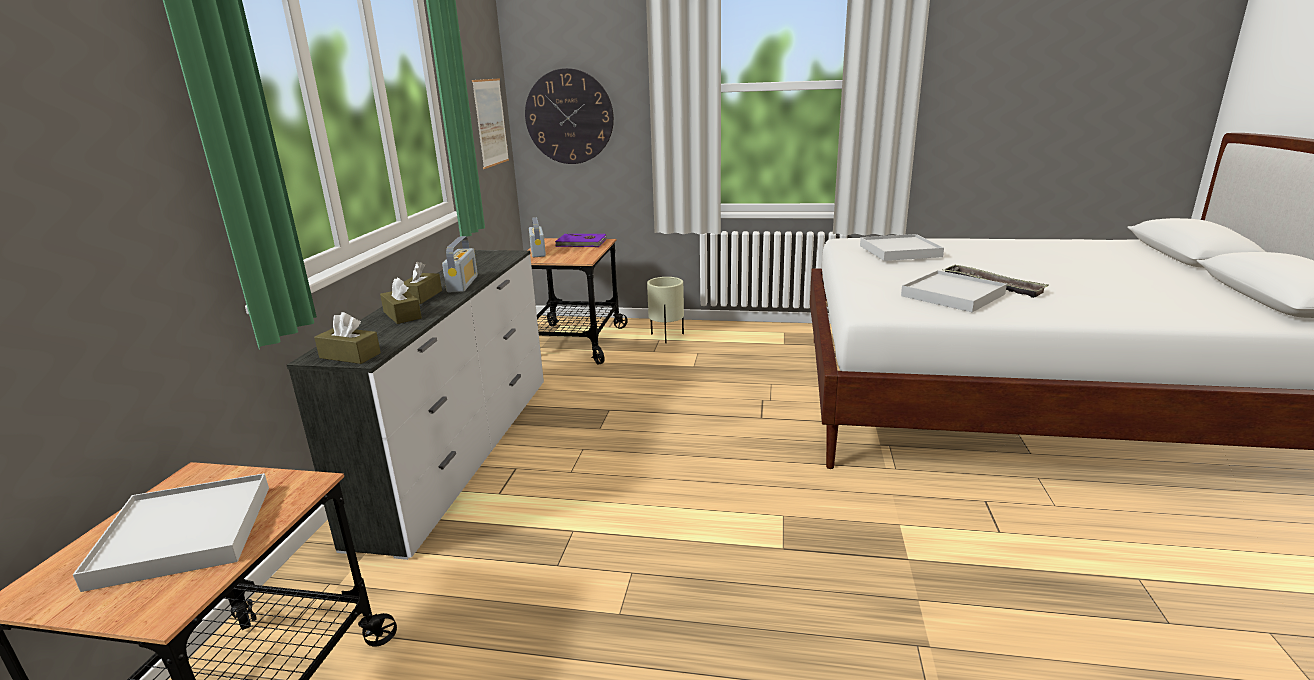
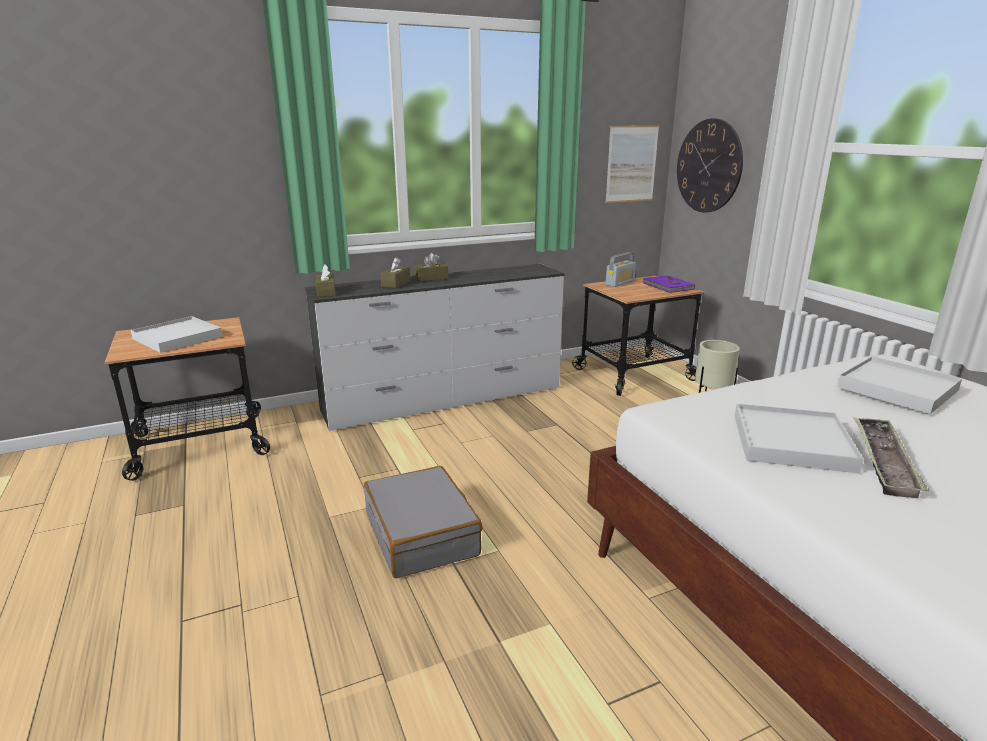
camera: 55 degrees right, 0 degrees up
(462, 284) = (467, 279): radio -> none
(718, 553) = (422, 534): none -> grey suitcase

